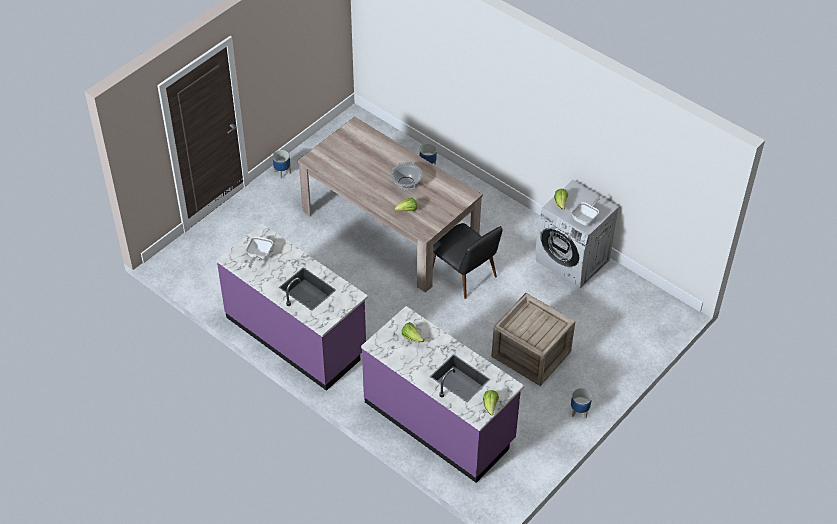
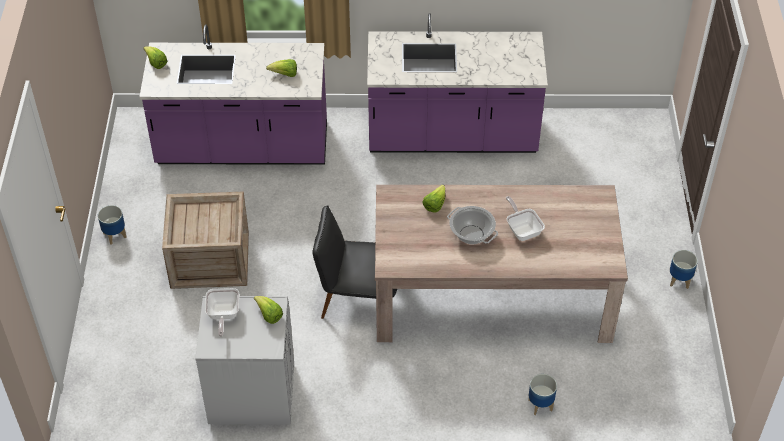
camera: 140 degrees right, 0 degrees up
(258, 256) = (509, 56): frying pan -> frying pan (522, 230)

